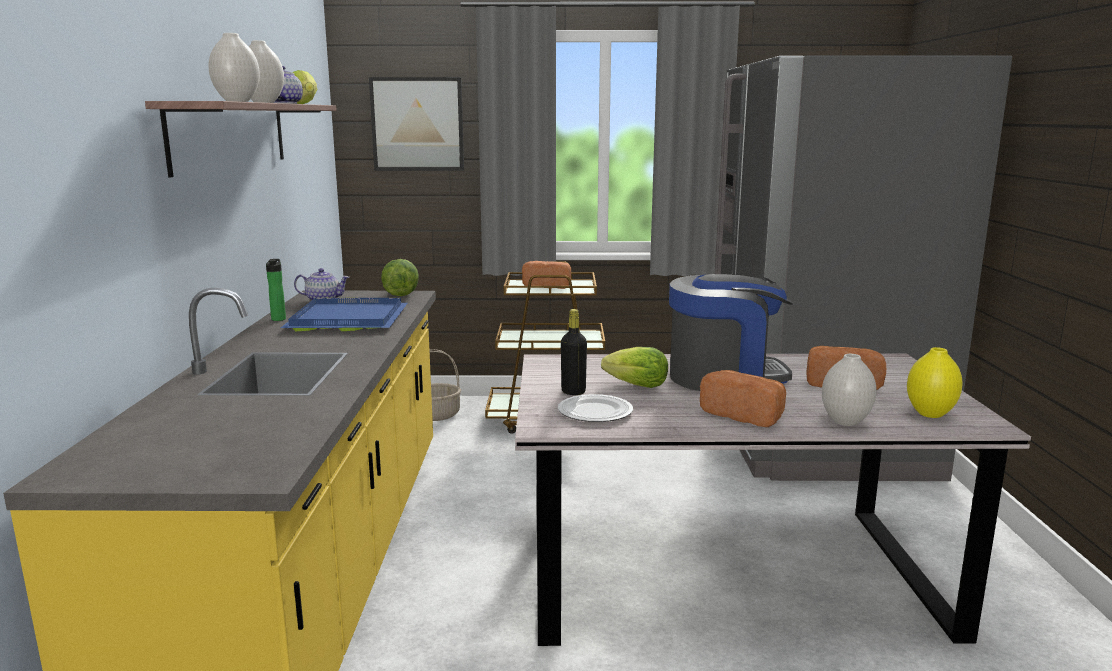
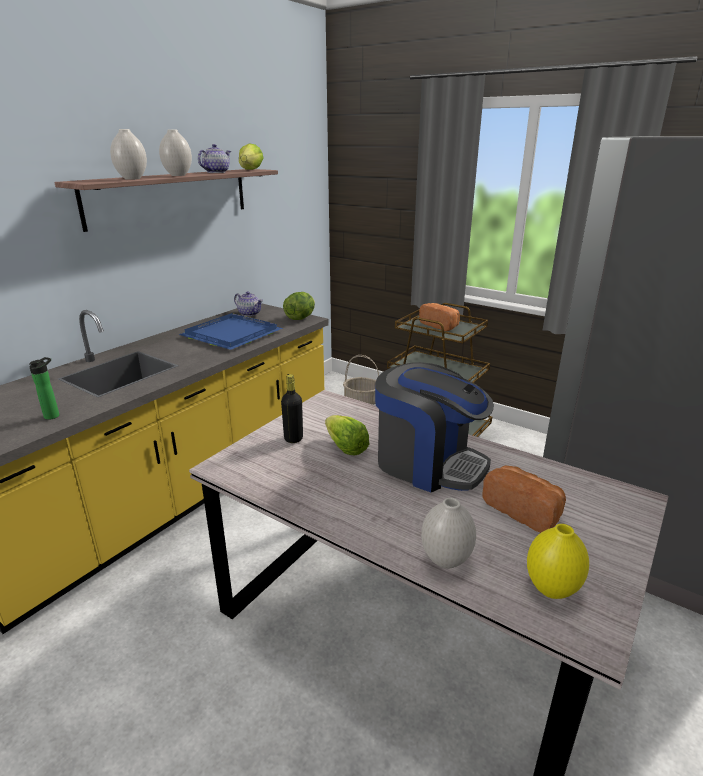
camera: 35 degrees right, 10 degrees up
(279, 318) = (200, 325): bottle -> bottle (53, 415)
(417, 124) = (380, 179): picture -> none
(596, 411) = (275, 464): plate -> none
(745, 415) = (373, 513): bread -> none

